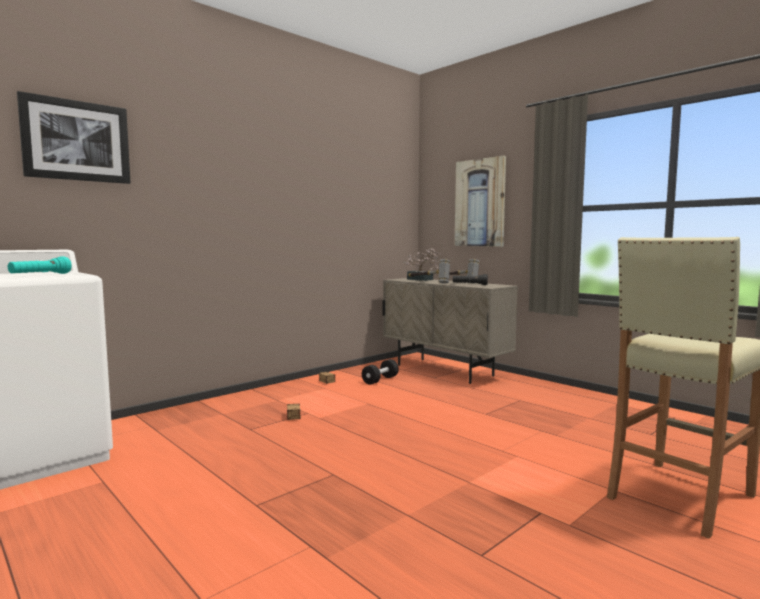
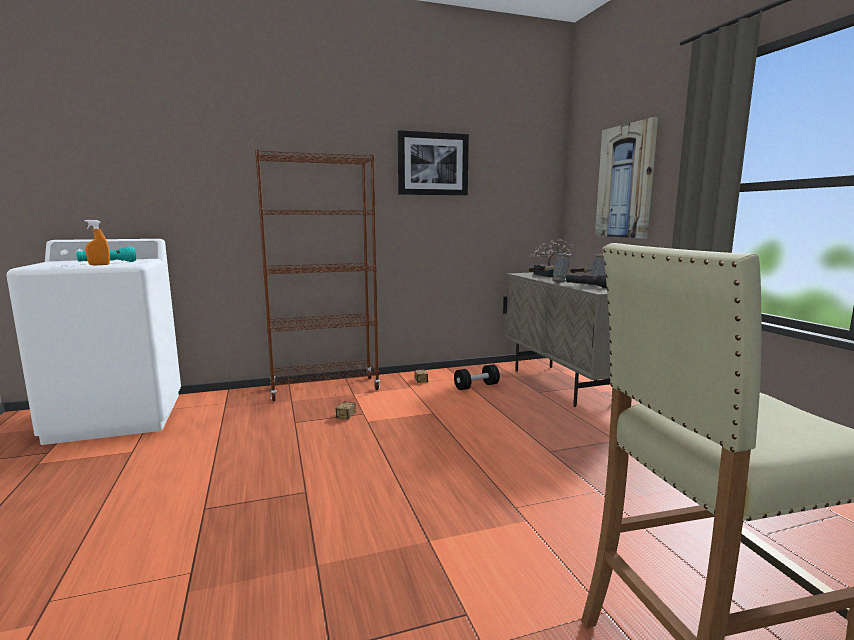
camera: 25 degrees right, 5 degrees up
(44, 276) = (99, 265): none -> orange spray bottle
(76, 141) = (167, 138): picture -> picture (433, 164)
(243, 400) = (325, 389): none -> brown bookcase

